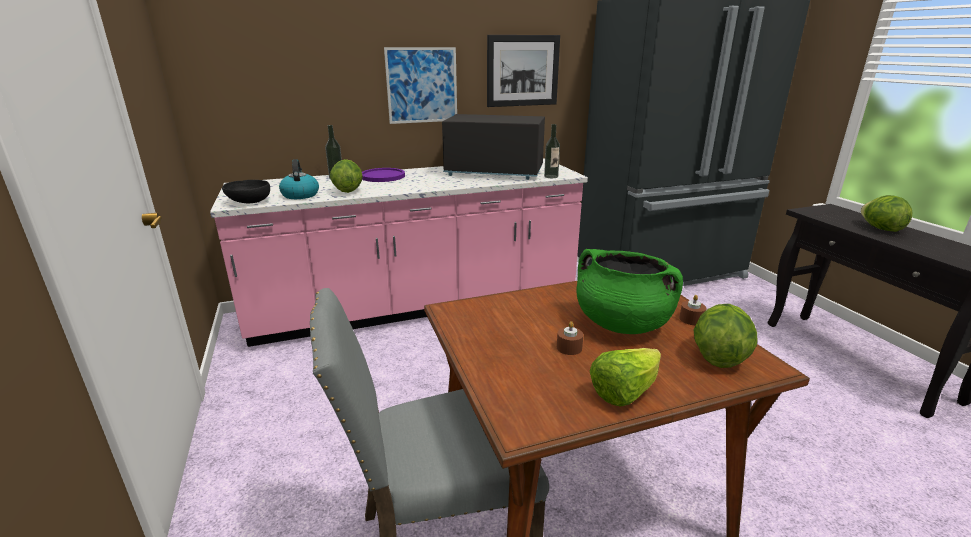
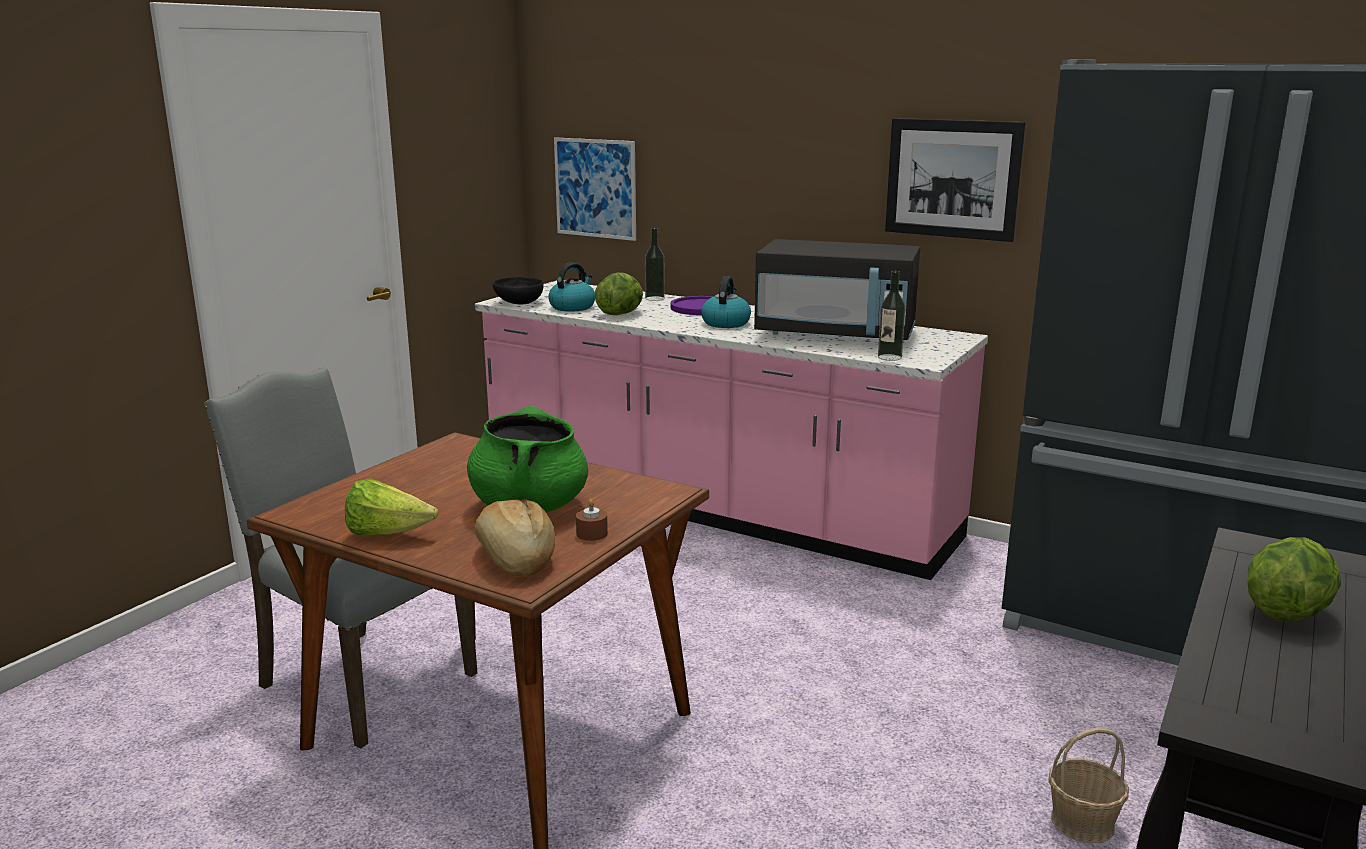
camera: 50 degrees right, 5 degrees down
(422, 85) = (789, 188): picture -> picture (595, 188)
(425, 180) = (725, 323): none -> kettle
(494, 172) = (836, 334): black microwave -> black microwave turned 135 degrees clockwise
(569, 347) = (443, 498): brown candle -> none
(718, 356) = (514, 559): lettuce -> bread
(785, 357) = (1083, 822): none -> basket

